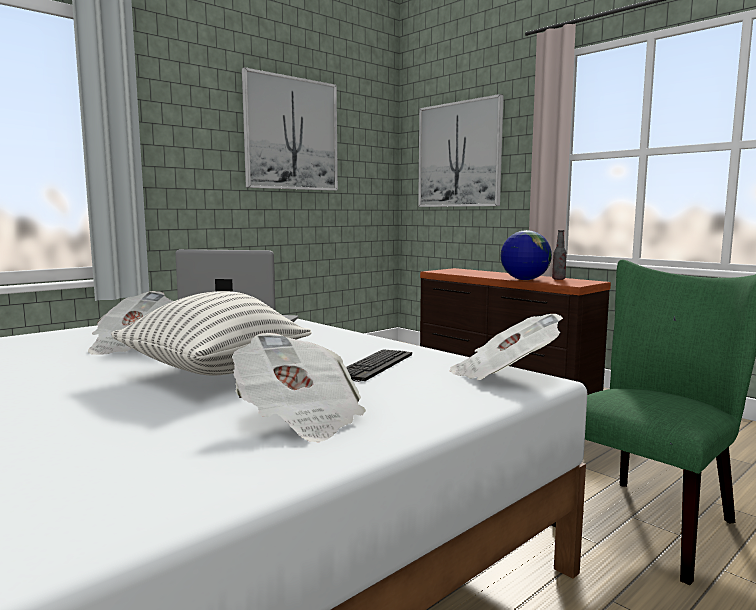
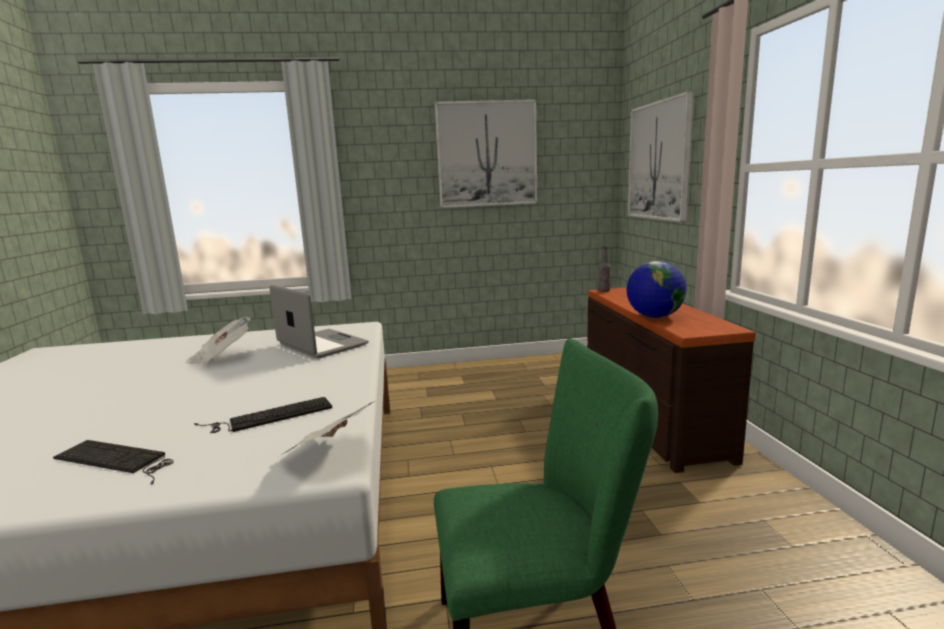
camera: 35 degrees right, 5 degrees up
(214, 372) = (192, 397): pillow -> none
(299, 418) = (117, 460): newspaper -> keyboard
(558, 279) = (700, 319): bottle -> bottle (604, 291)

